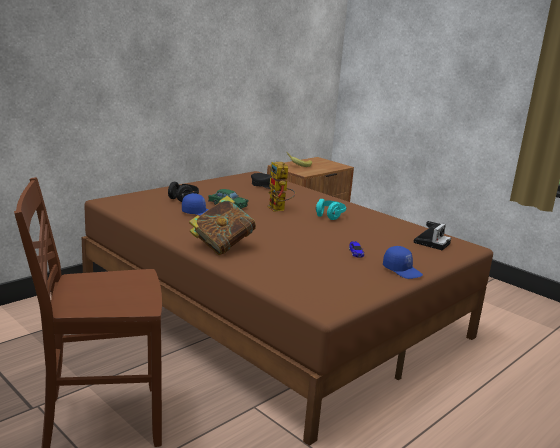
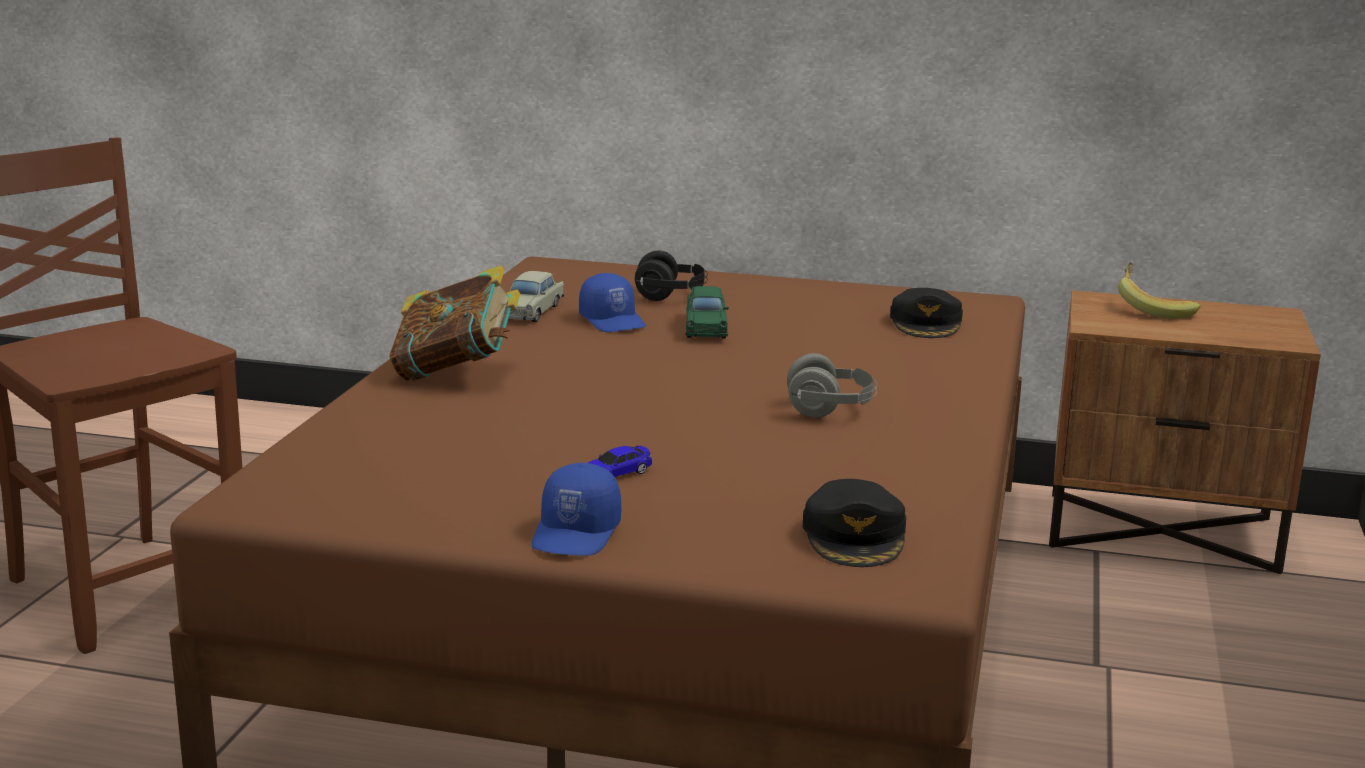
camera: 60 degrees right, 0 degrees up
(165, 218) = (531, 311): none -> beige toy car
(279, 209) = (773, 365): toy robot -> none
(329, 216) = (831, 409): turquoise headphones -> grey headphones
(431, 242) = (855, 536): camera -> black cap

